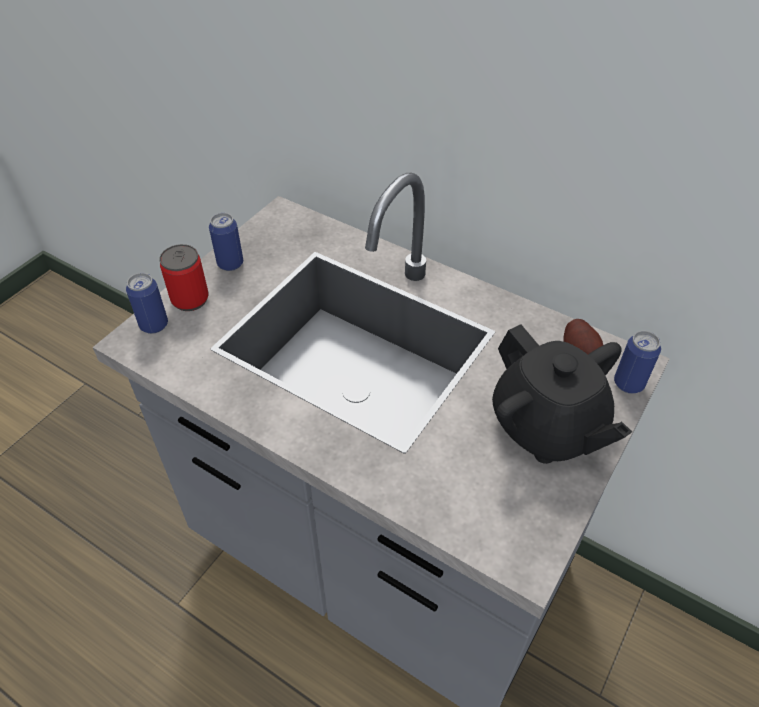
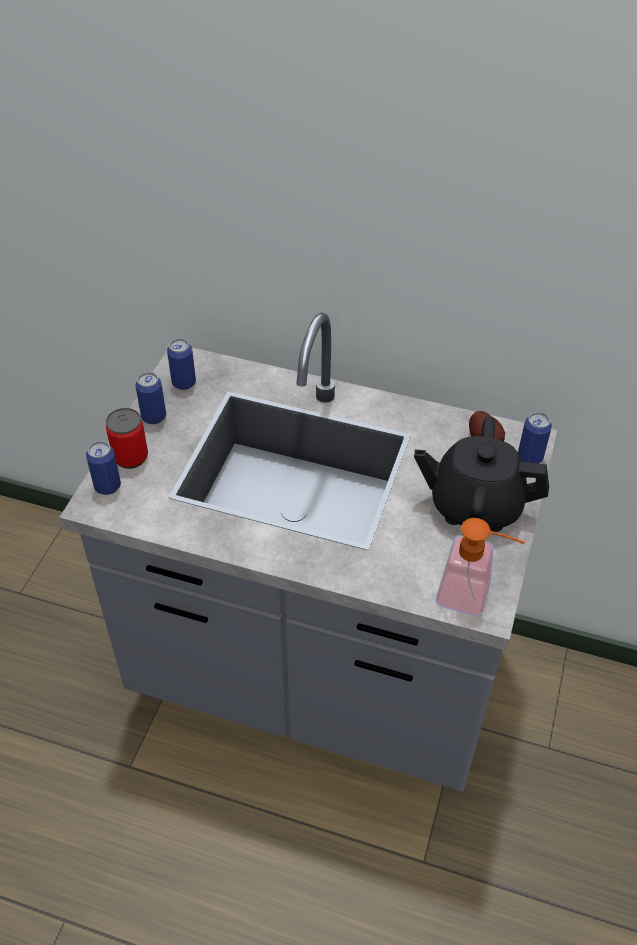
camera: 15 degrees left, 0 degrees up
(274, 236) = (184, 383): none -> can
(512, 541) = (473, 597): none -> soap dispenser
(546, 427) = (475, 505): black teapot -> black teapot turned 150 degrees clockwise

